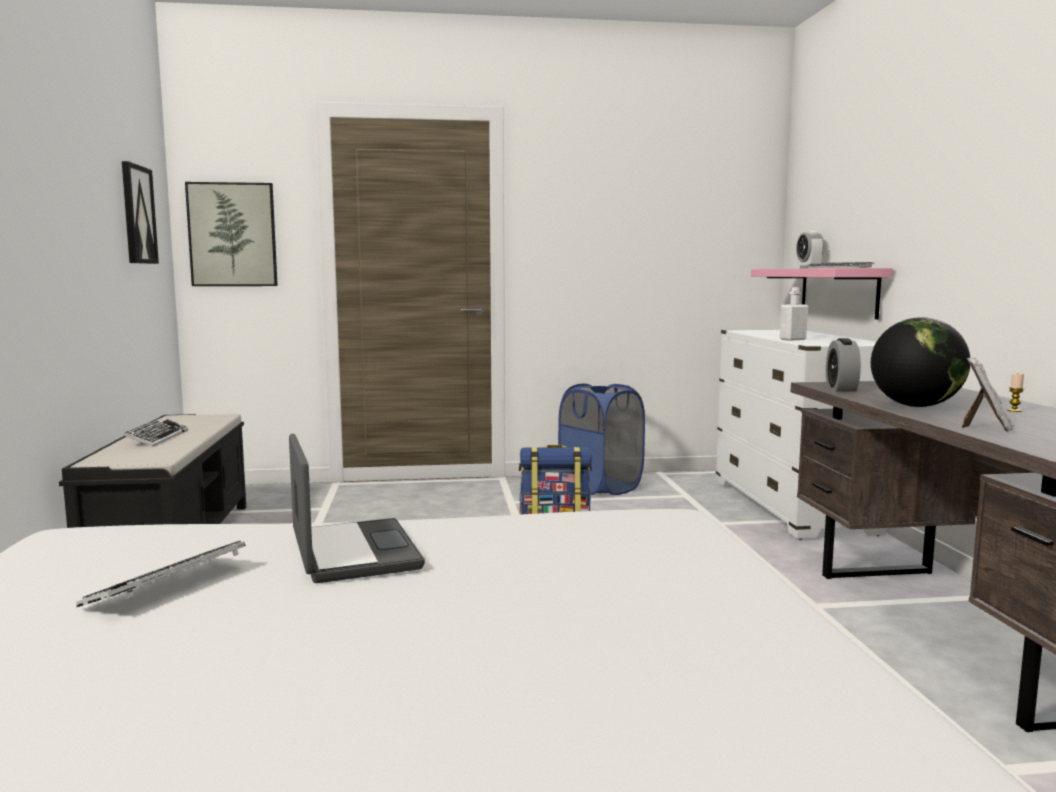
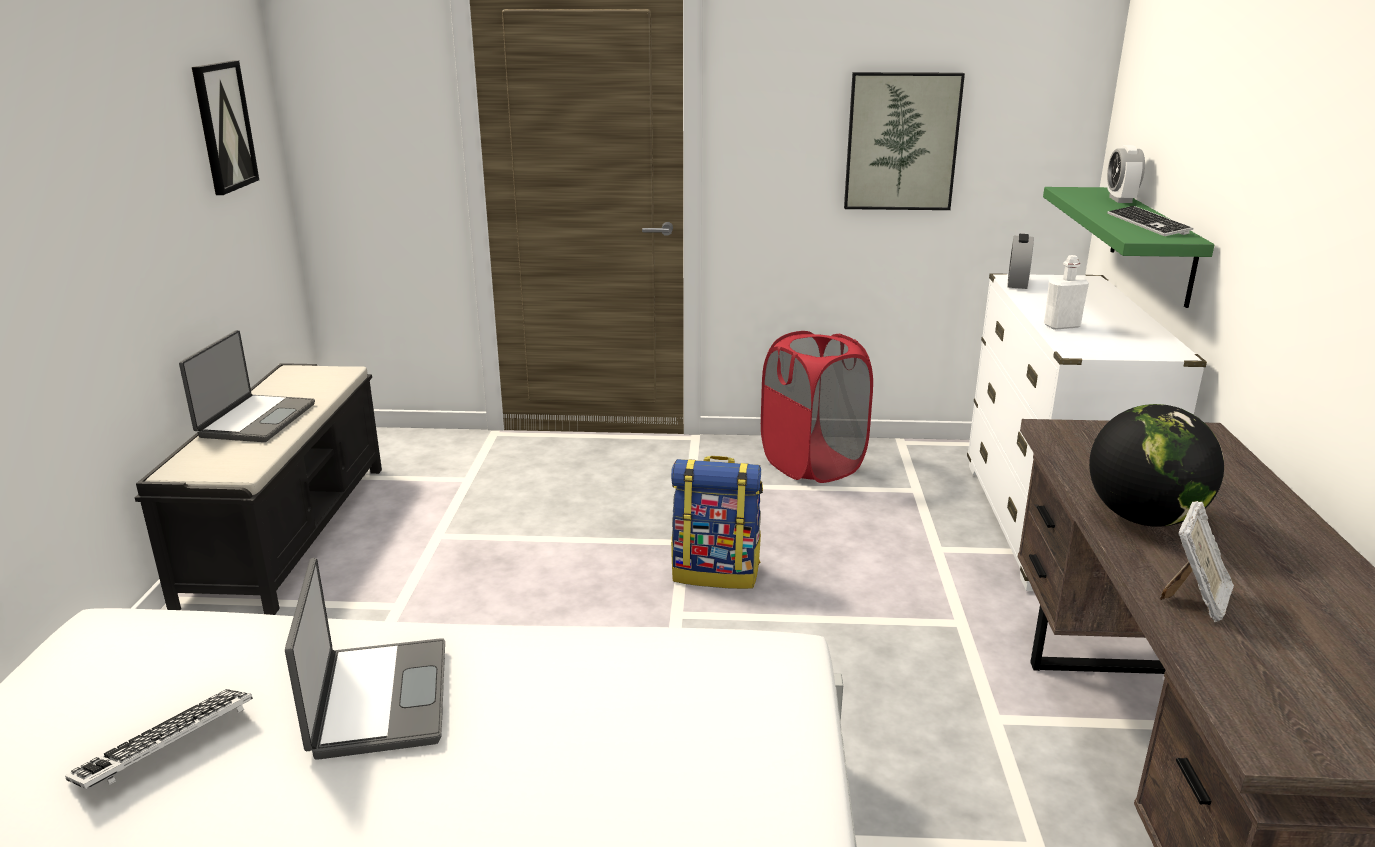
camera: 10 degrees right, 15 degrees up
(157, 437) = (255, 420): keyboard -> laptop
(233, 235) = (354, 127): picture -> picture (901, 142)
(600, 487) = (812, 464): blue laundry basket -> red laundry basket
(838, 292) = (1152, 245): pink shelf -> green shelf
(841, 389) = (1076, 449): alarm clock -> alarm clock (1017, 283)
(1014, 411) = (1275, 547): candle -> none

